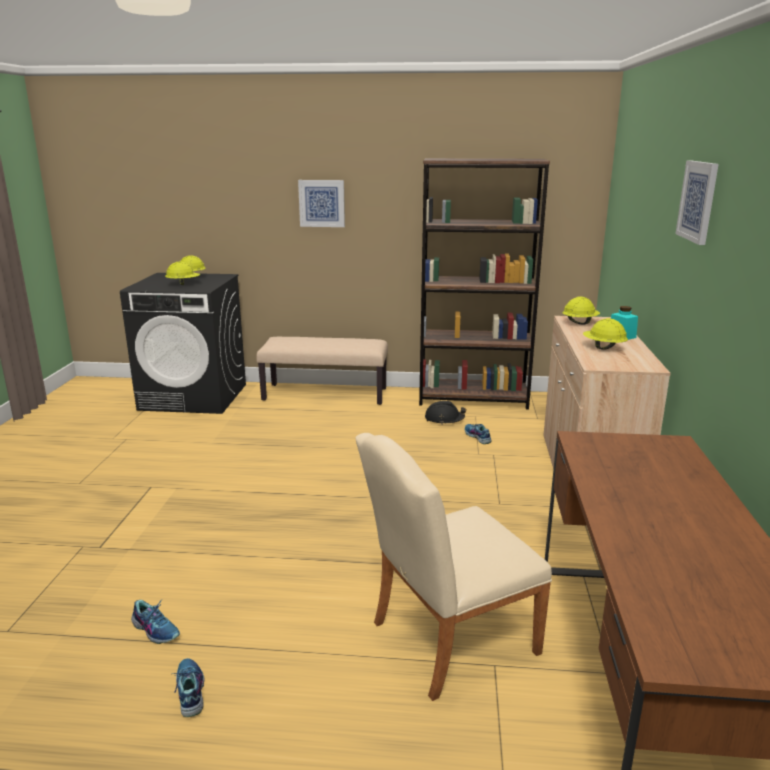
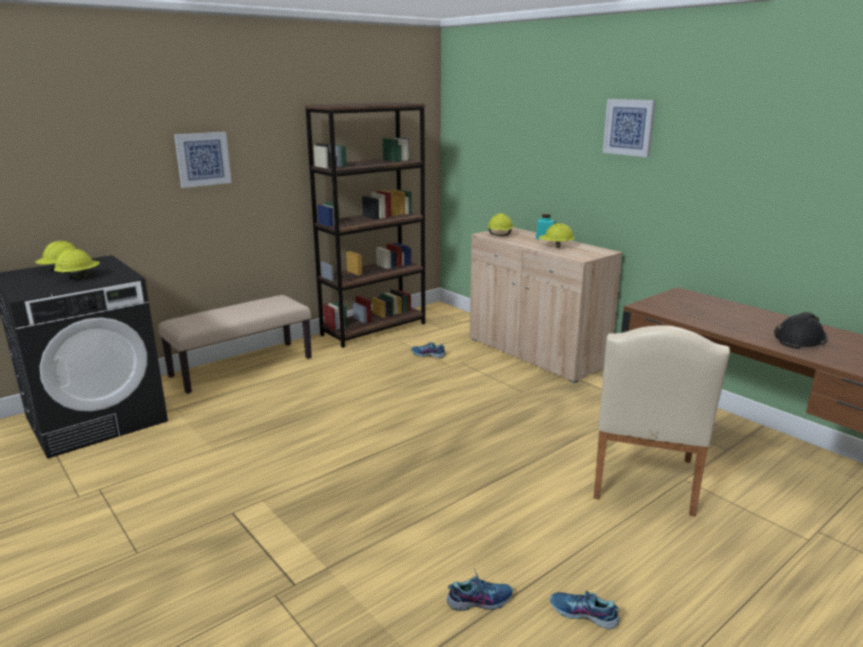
camera: 45 degrees left, 0 degrees up
(444, 419) = (382, 351): black hard hat -> black hard hat (800, 340)

